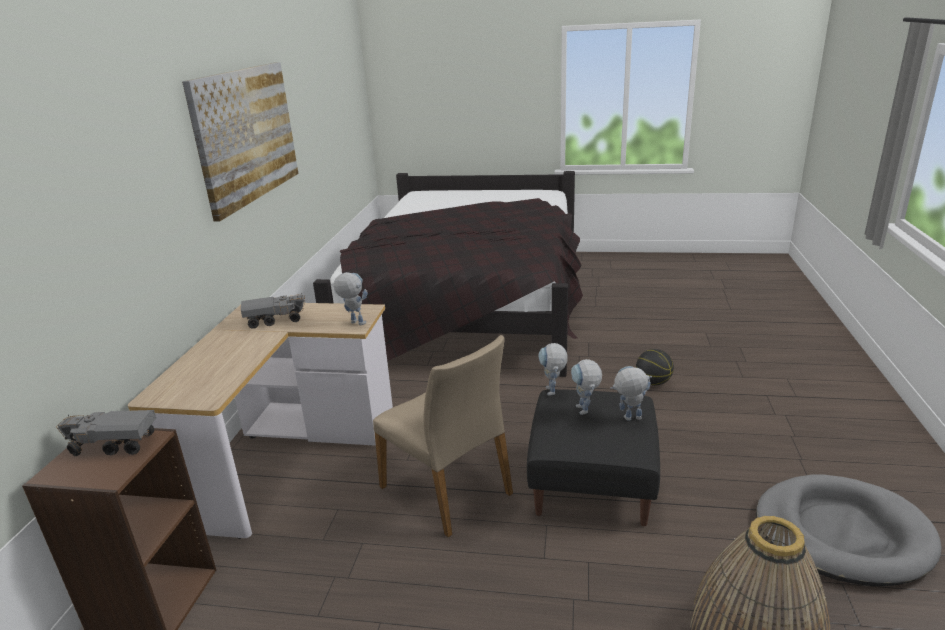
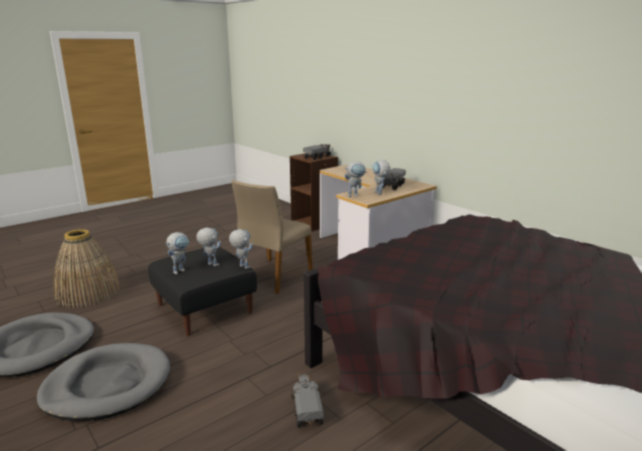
camera: 130 degrees right, 5 degrees down
(246, 135) = (501, 86): picture -> none
(327, 313) = (380, 194): none -> toy robot
(448, 490) = (273, 276): beige chair -> beige chair turned 60 degrees counterclockwise
(603, 353) = (306, 410): none -> toy truck
(653, 382) = (225, 400): basketball -> none
(750, 438) = (107, 385): none -> grey dog bed

